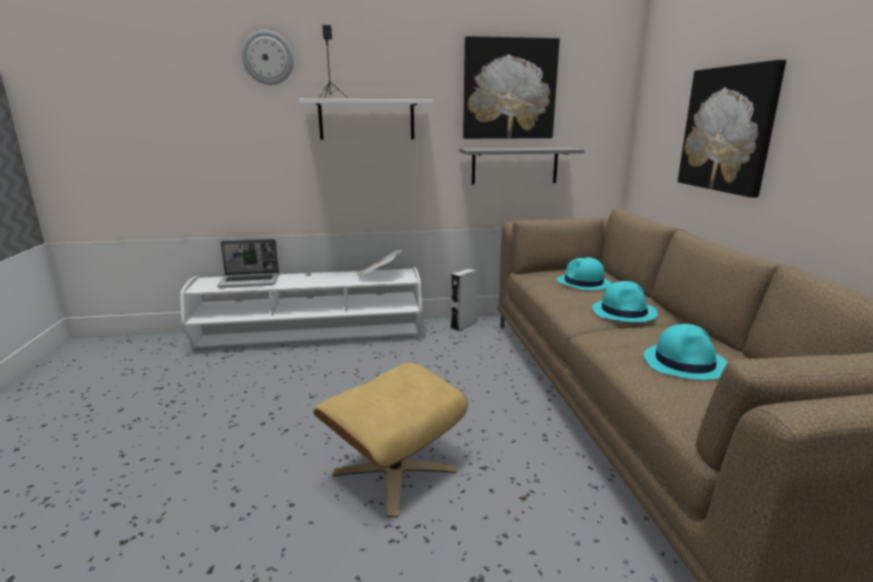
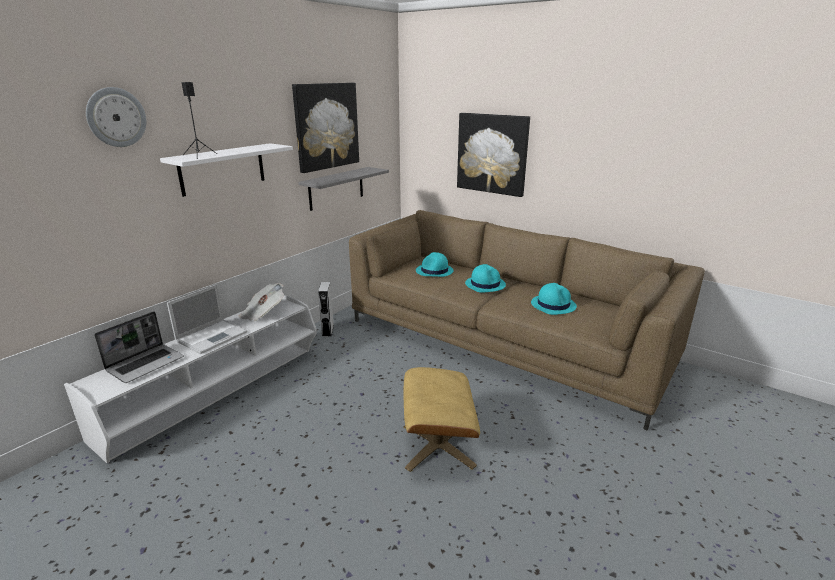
camera: 45 degrees left, 5 degrees up
(317, 279) = (213, 336): none -> laptop

